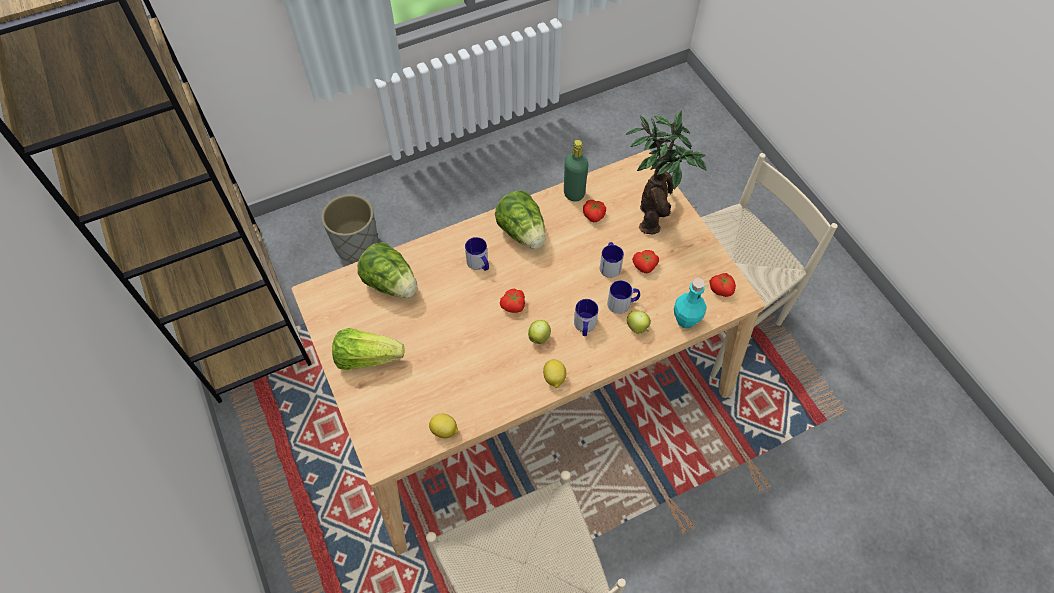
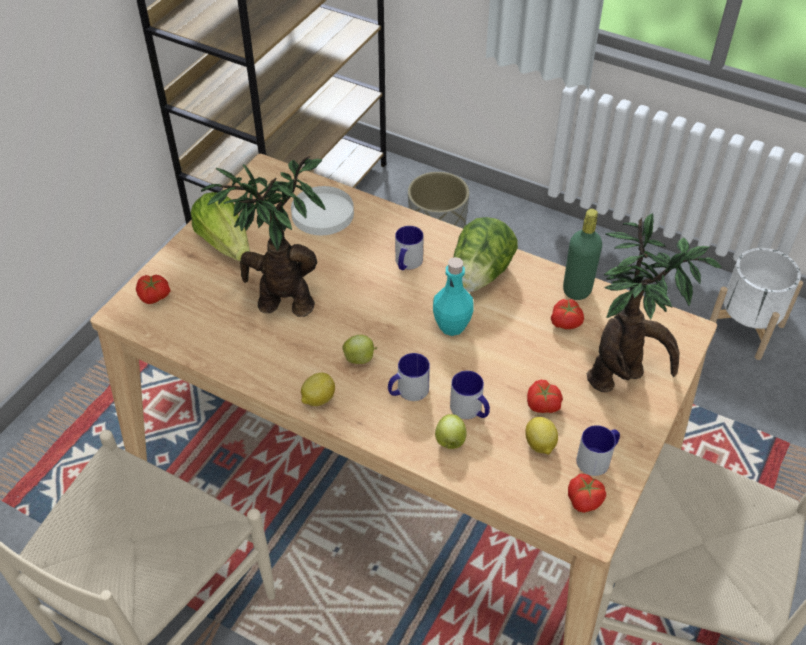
camera: 55 degrees right, 10 degrees down
(391, 283) = (323, 213): lettuce -> white plate
(444, 431) = (186, 343): lemon -> lemon (540, 445)
(453, 354) = (280, 302): none -> potted plant
(513, 306) = (380, 317): tomato -> tomato (154, 297)
(567, 145) = (744, 328): none -> white planter
(610, 264) = (512, 371): mug -> mug (597, 458)
(686, 320) = (504, 484): turquoise bottle -> turquoise bottle (452, 326)

